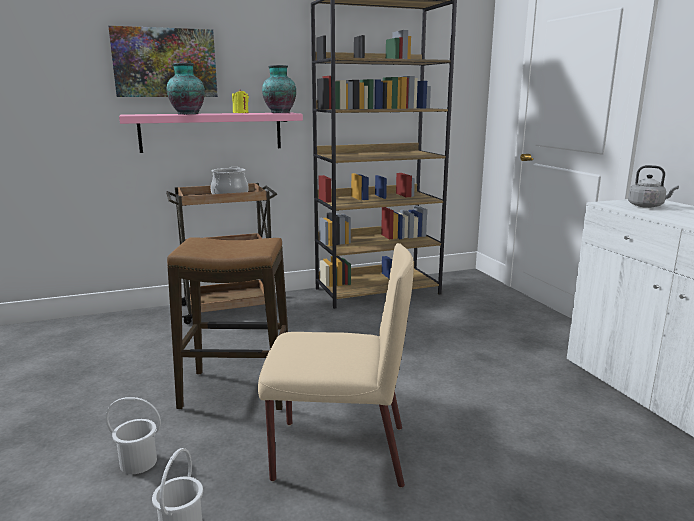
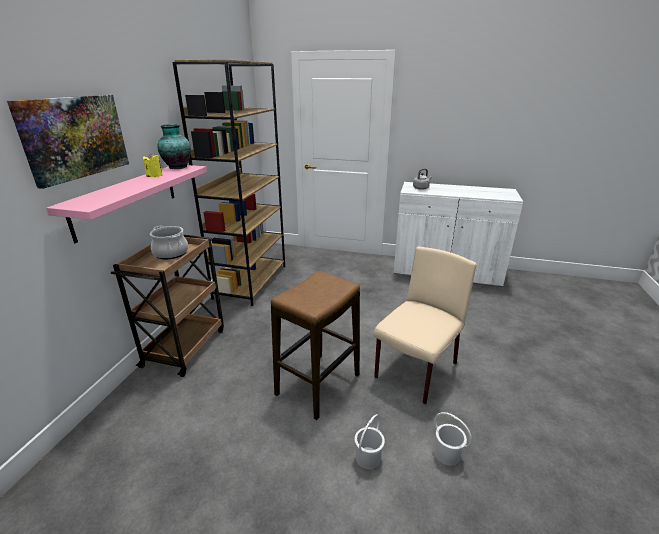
camera: 55 degrees left, 10 degrees up
(187, 114) = (127, 189): vase -> none

